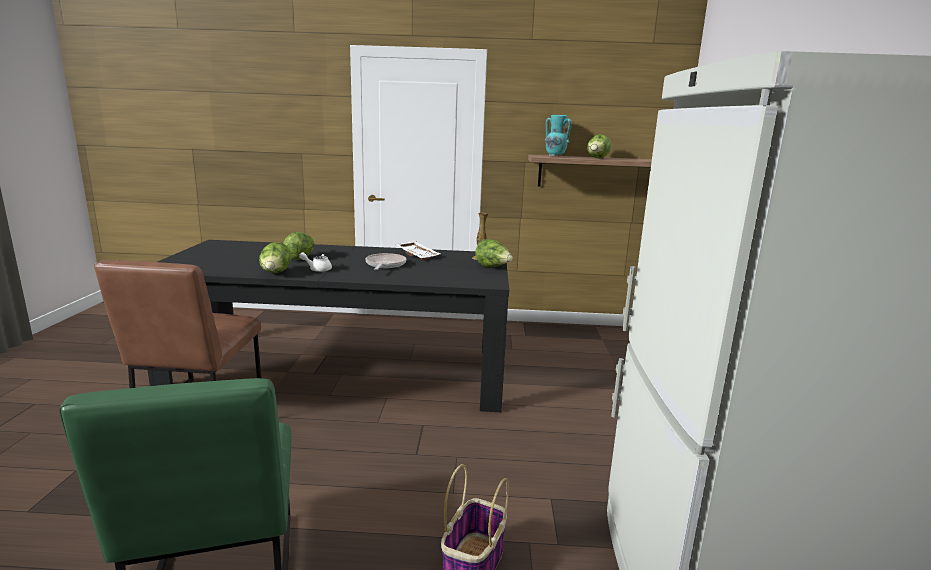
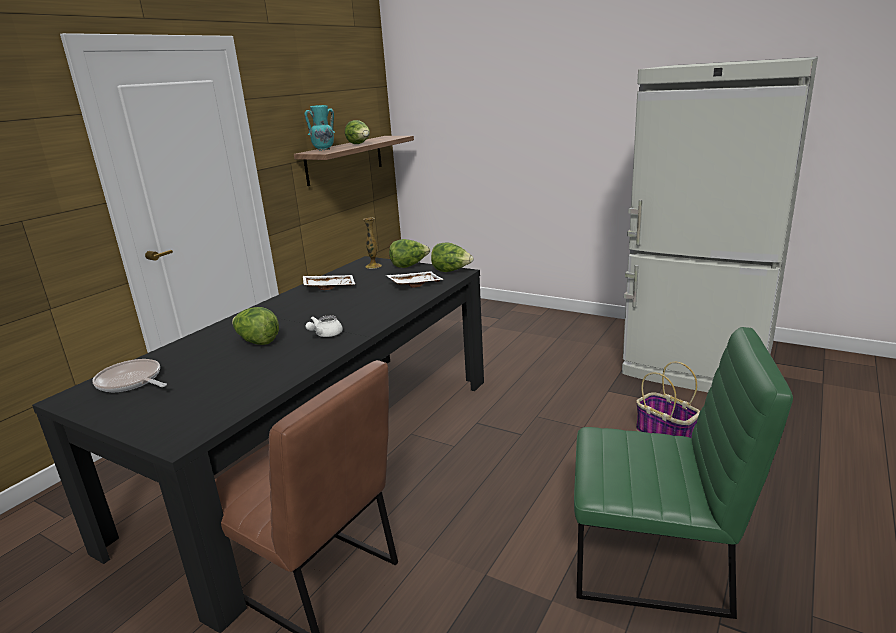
camera: 60 degrees left, 5 degrees up
(276, 273) = (315, 357): lettuce -> lettuce (451, 271)
(385, 265) = (348, 303): frying pan -> frying pan (131, 382)
(445, 275) = (415, 284): none -> white tray

